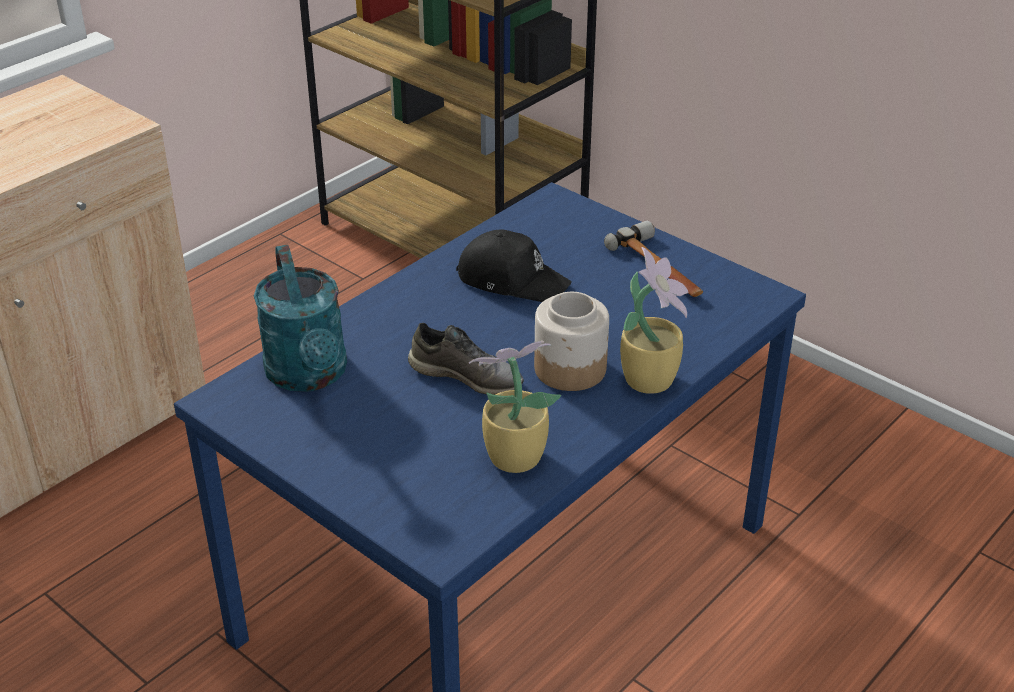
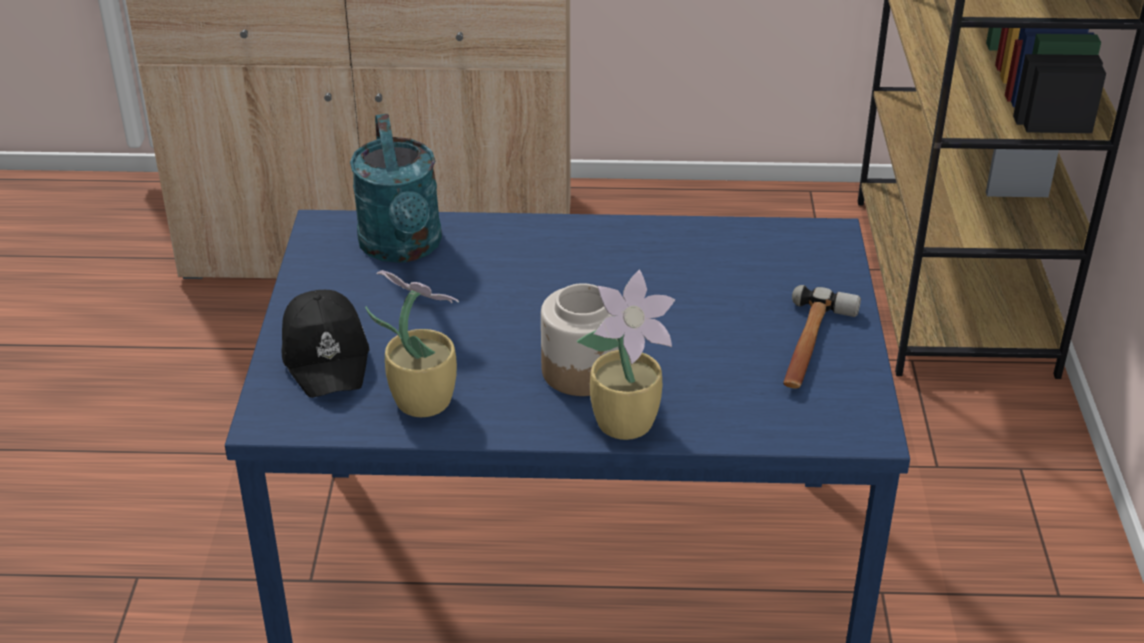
camera: 50 degrees right, 0 degrees up
(310, 375) = (403, 248): turquoise watering can -> turquoise watering can turned 45 degrees counterclockwise
(467, 376) = (501, 321): grey shoe -> none
(512, 279) = (669, 275): black cap -> black cap (327, 355)

